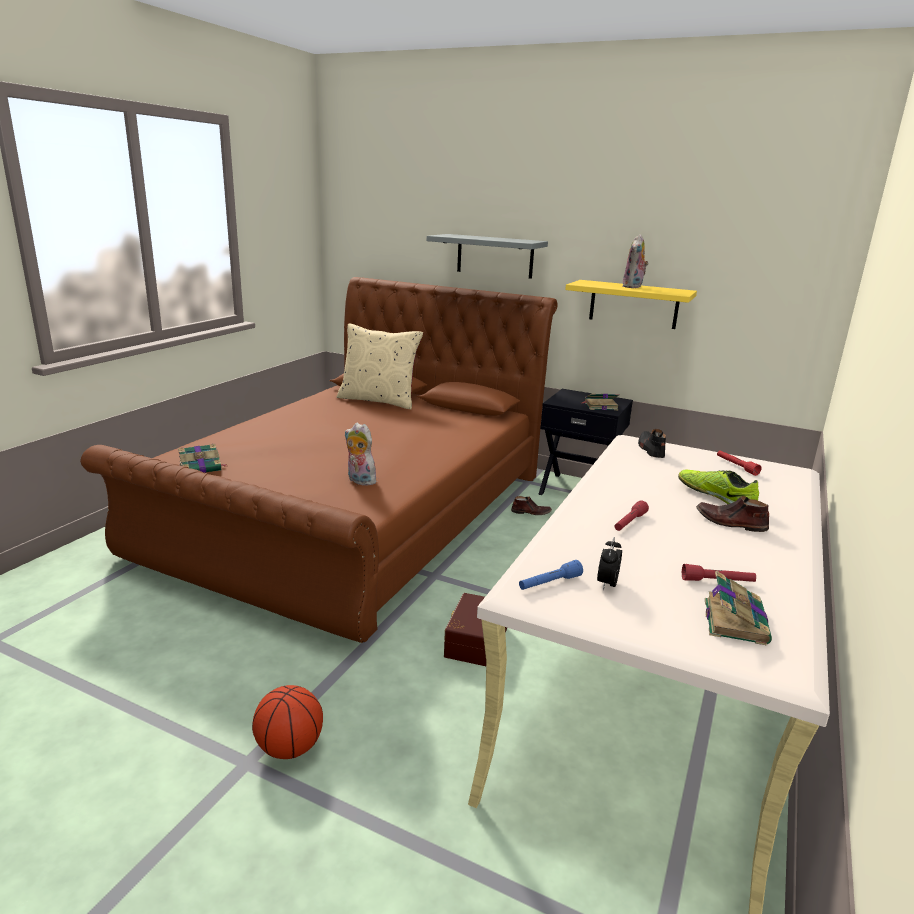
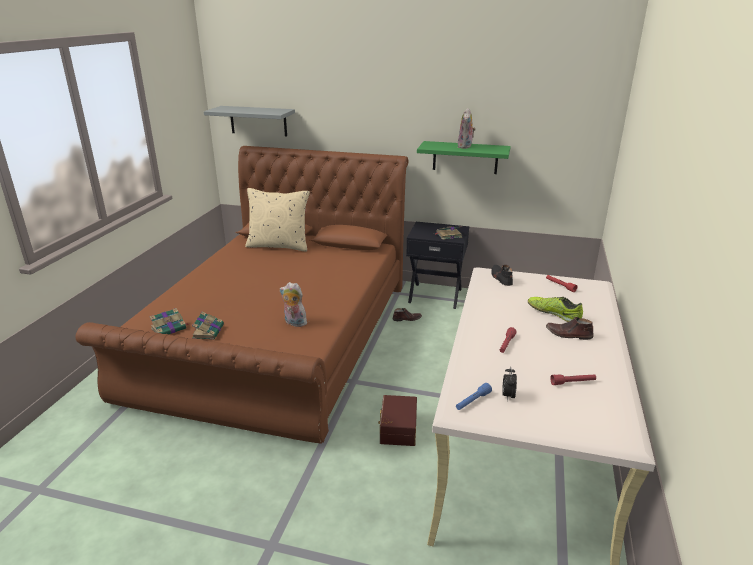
camera: 10 degrees left, 5 degrees up
(290, 748) = (297, 529): basketball -> none
(495, 256) = (356, 125): grey shelf -> grey shelf (258, 121)
(633, 304) = (465, 157): yellow shelf -> green shelf
(735, 620) = (590, 410): book -> book (208, 331)

